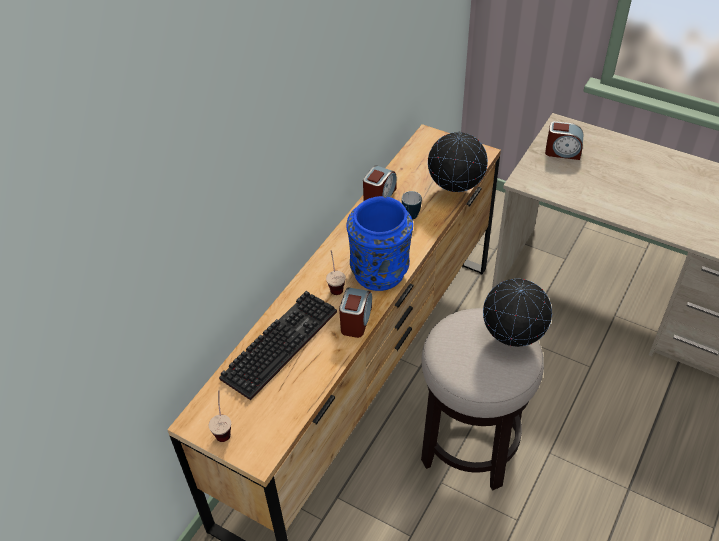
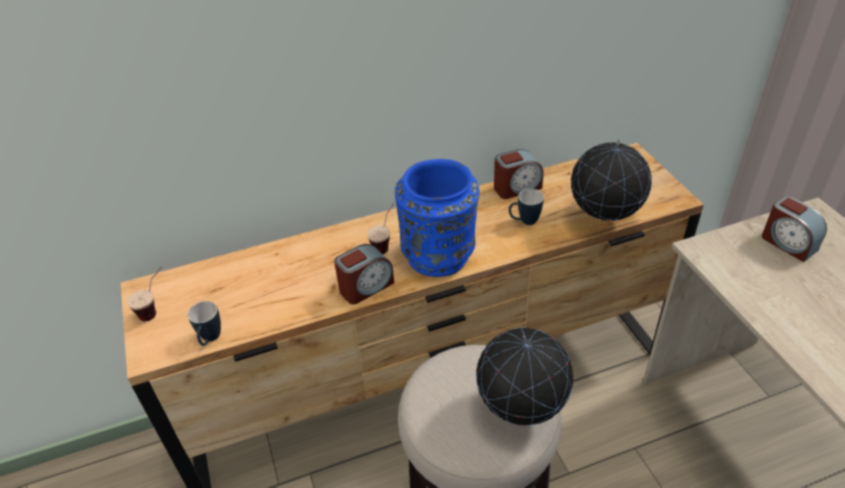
camera: 40 degrees right, 5 degrees down
(279, 342) = (281, 266): keyboard -> none
(292, 420) = (210, 340): none -> mug

